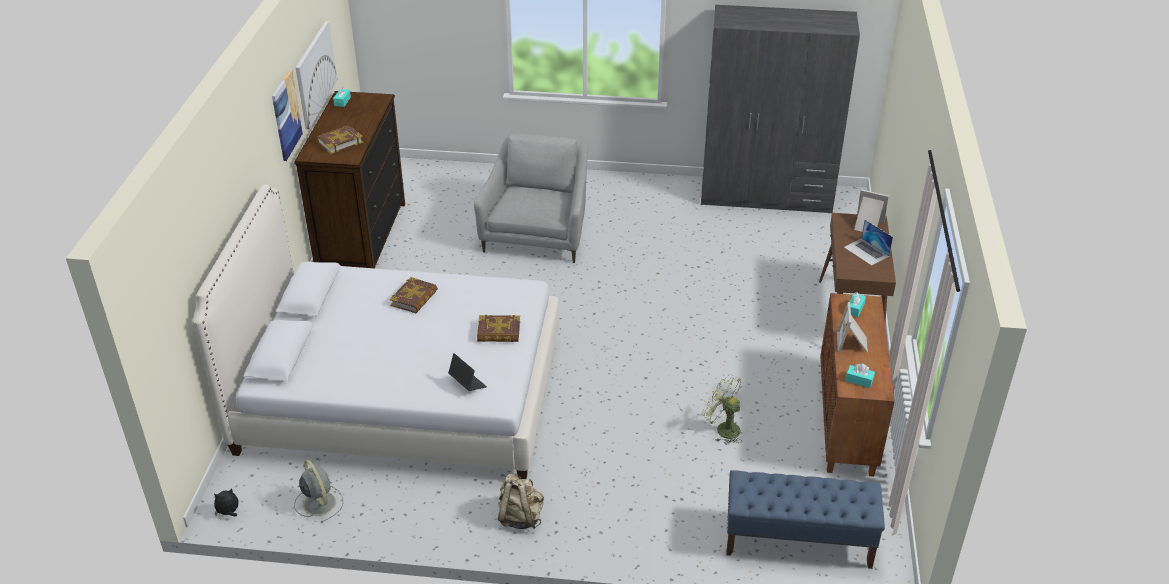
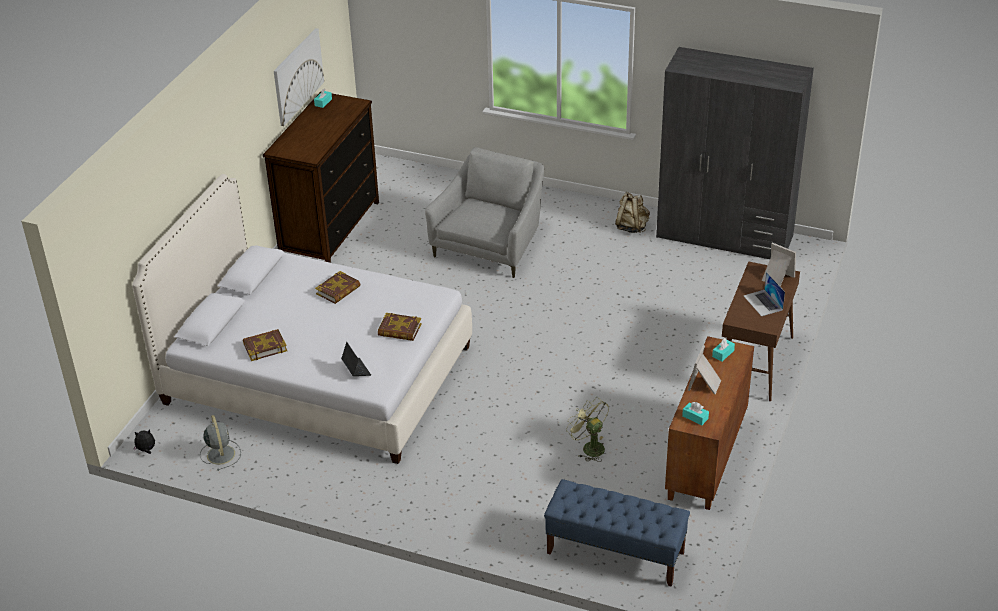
camera: 15 degrees right, 0 degrees up
(286, 115) = (258, 113): picture -> none
(340, 142) = (307, 141): book -> book (265, 347)
(520, 517) = (382, 493): beige backpack -> beige backpack (631, 227)

